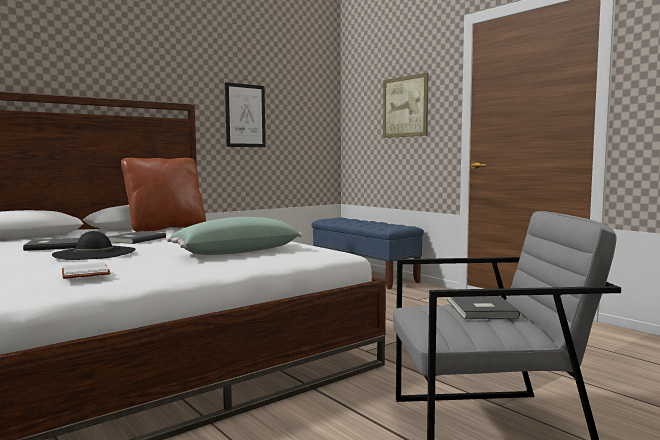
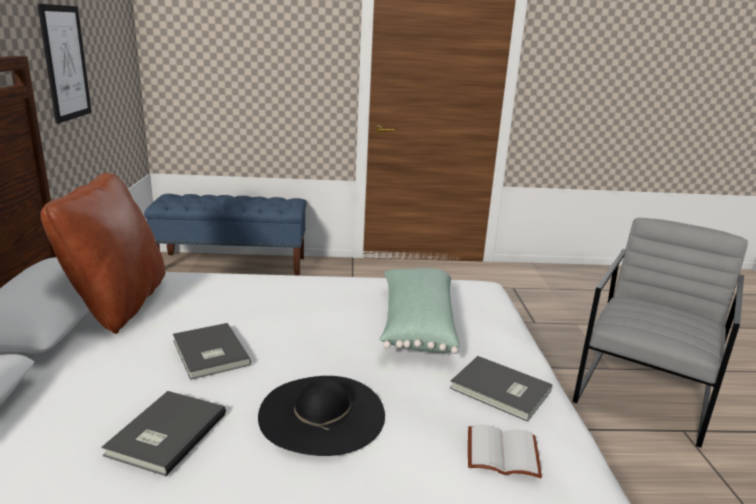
camera: 55 degrees left, 15 degrees up
(405, 106) = (270, 49): picture -> none
(479, 309) = (655, 310): grey book -> grey book (500, 391)

